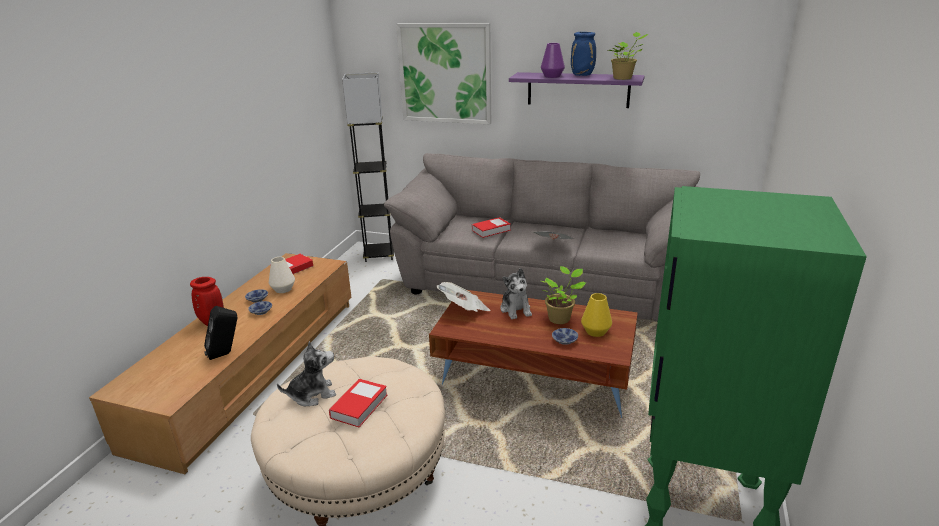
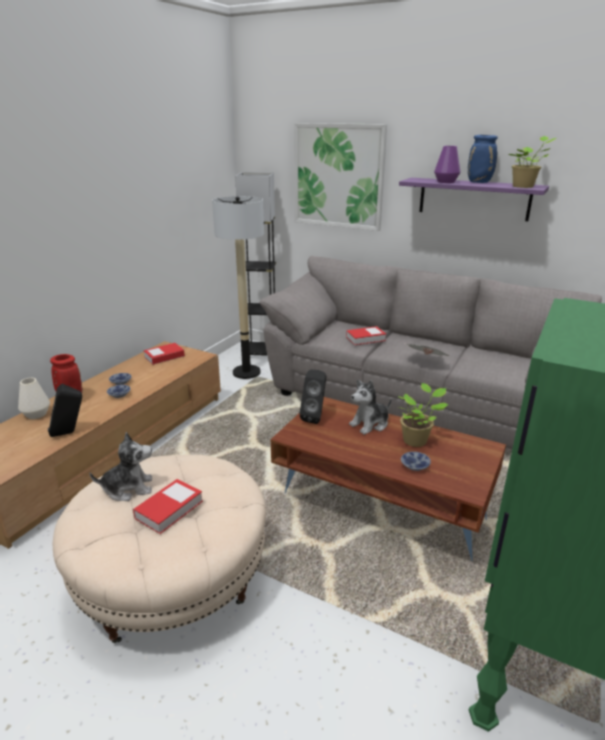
camera: 10 degrees right, 0 degrees up
(283, 289) = (148, 375): white vase -> white vase (36, 414)
(370, 276) = (246, 372): none -> floor lamp
(464, 309) = (315, 417): newspaper -> black speaker
(516, 309) = (370, 424): plush toy -> plush toy turned 60 degrees clockwise
(596, 331) = (453, 460): yellow vase -> none

